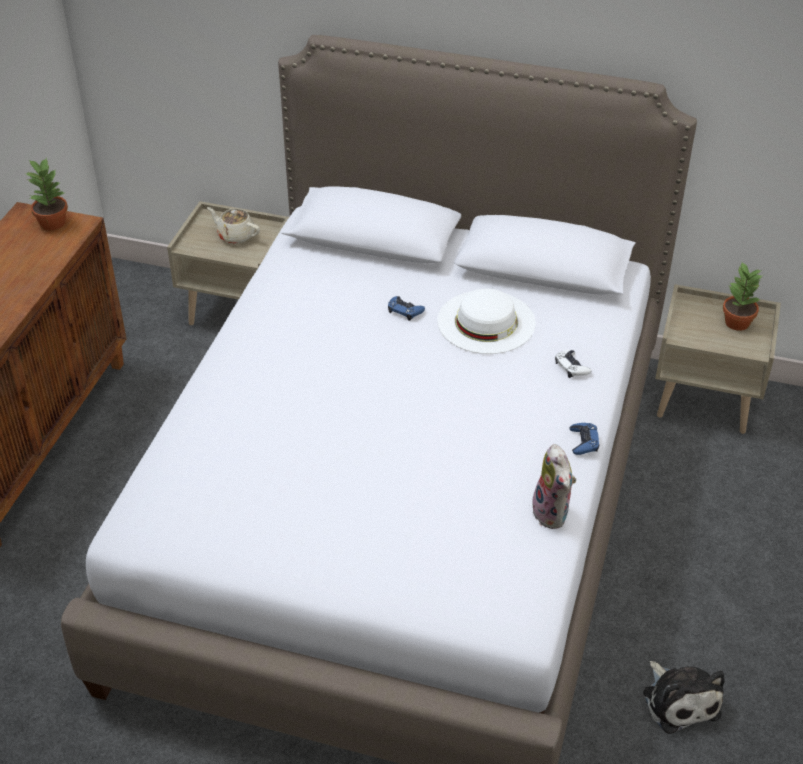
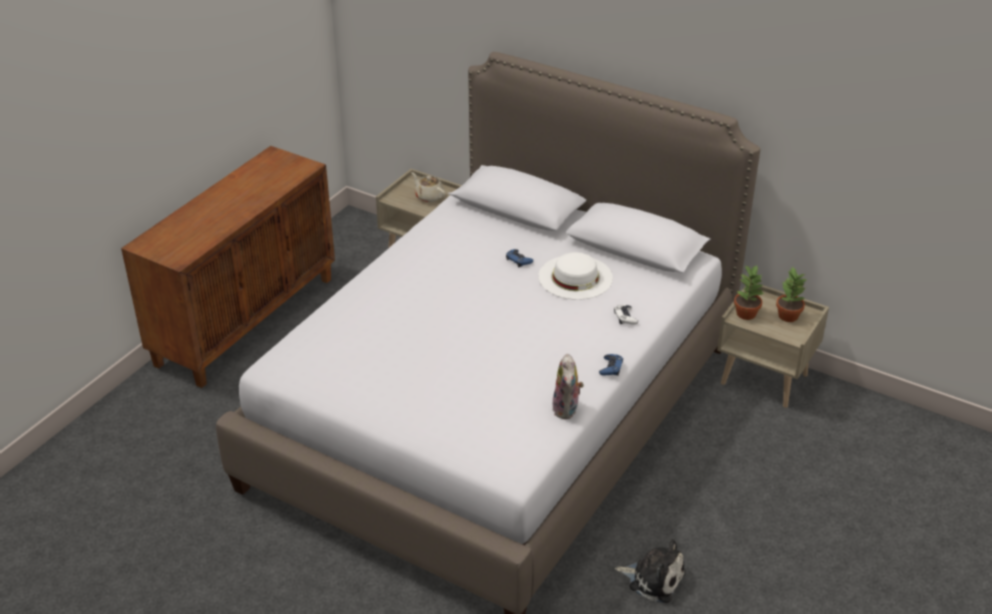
camera: 15 degrees right, 5 degrees down
(52, 222) = (289, 163): potted plant -> potted plant (746, 313)
(679, 700) = (653, 578): plush toy -> plush toy turned 60 degrees counterclockwise

